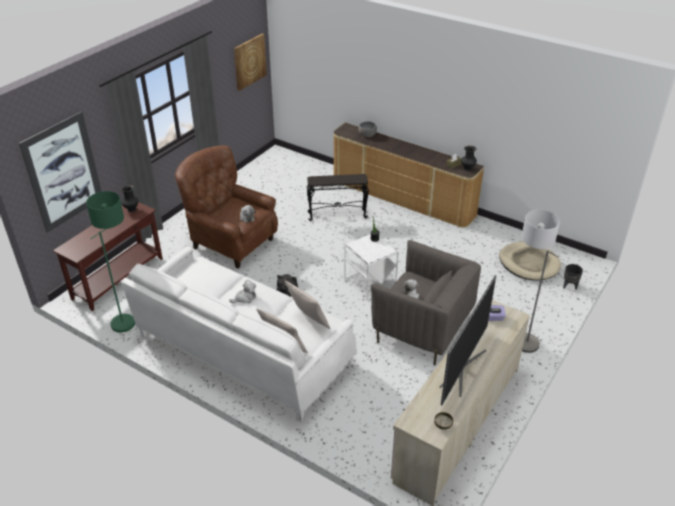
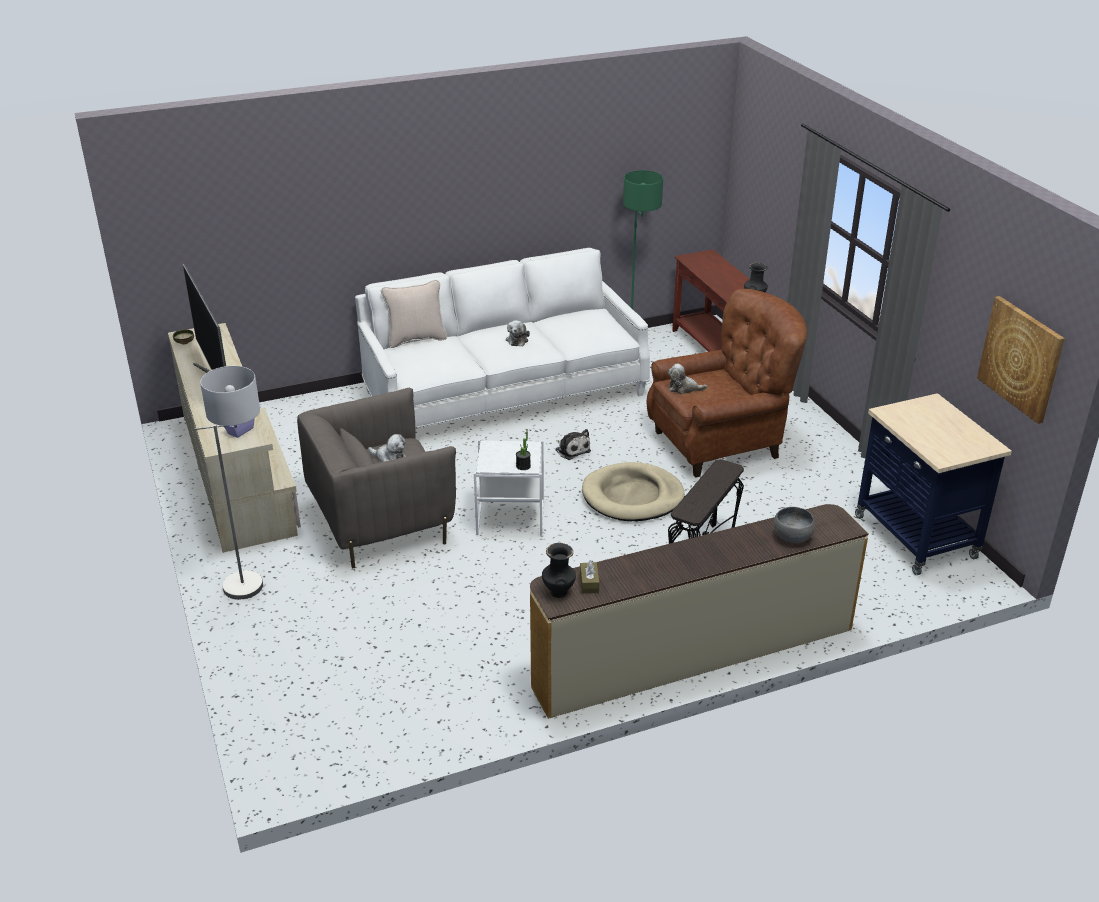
camera: 125 degrees right, 5 degrees down
(63, 172) = (762, 192): picture -> none
(264, 170) = (916, 538): none -> blue cart
(308, 322) = (431, 361): beige pillow -> none
(529, 263) = (364, 697): beige dog bed -> beige dog bed (632, 496)
(569, 286) = (266, 707): black planter -> none

